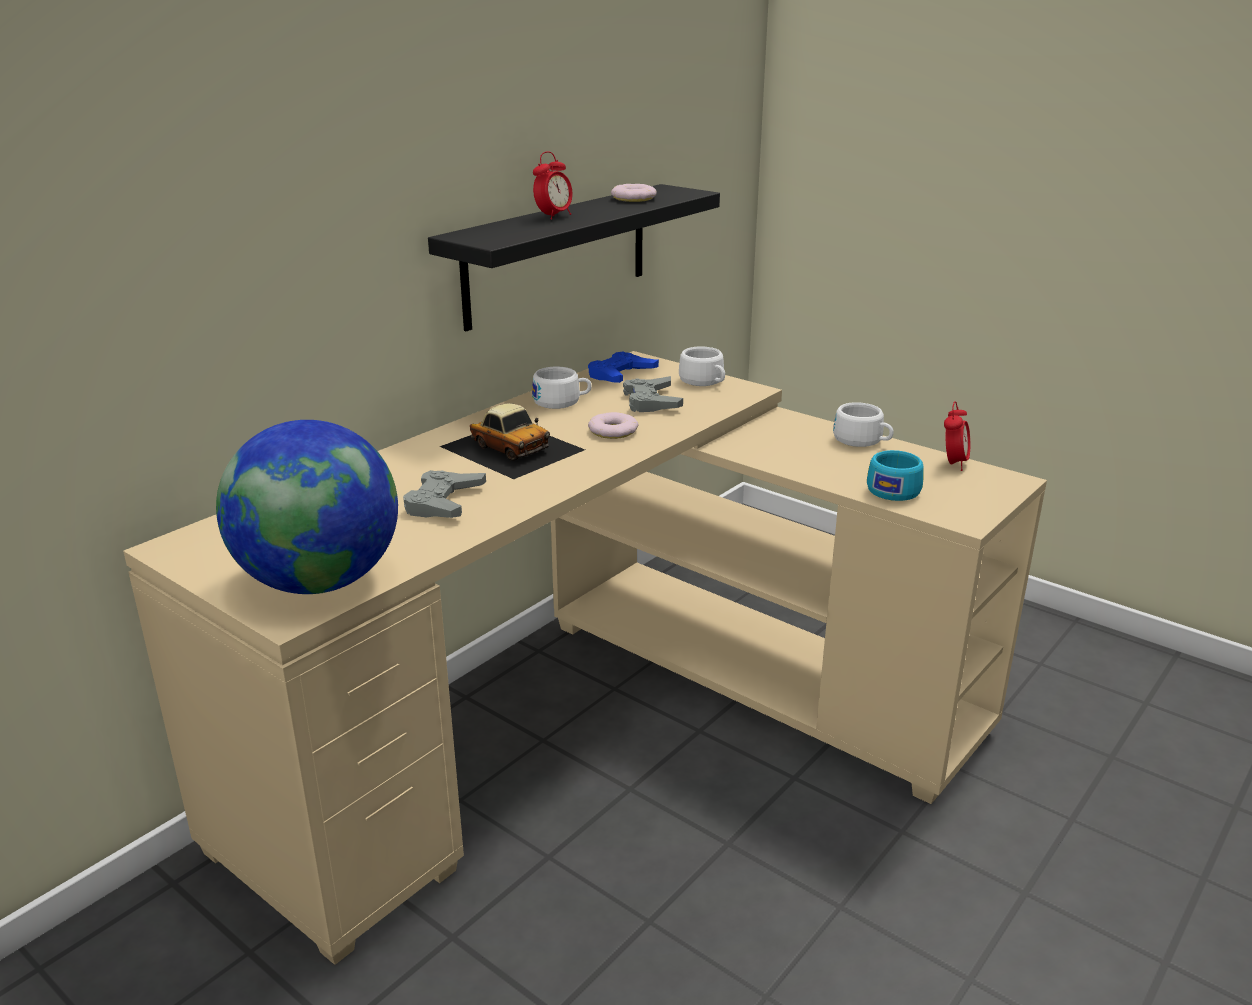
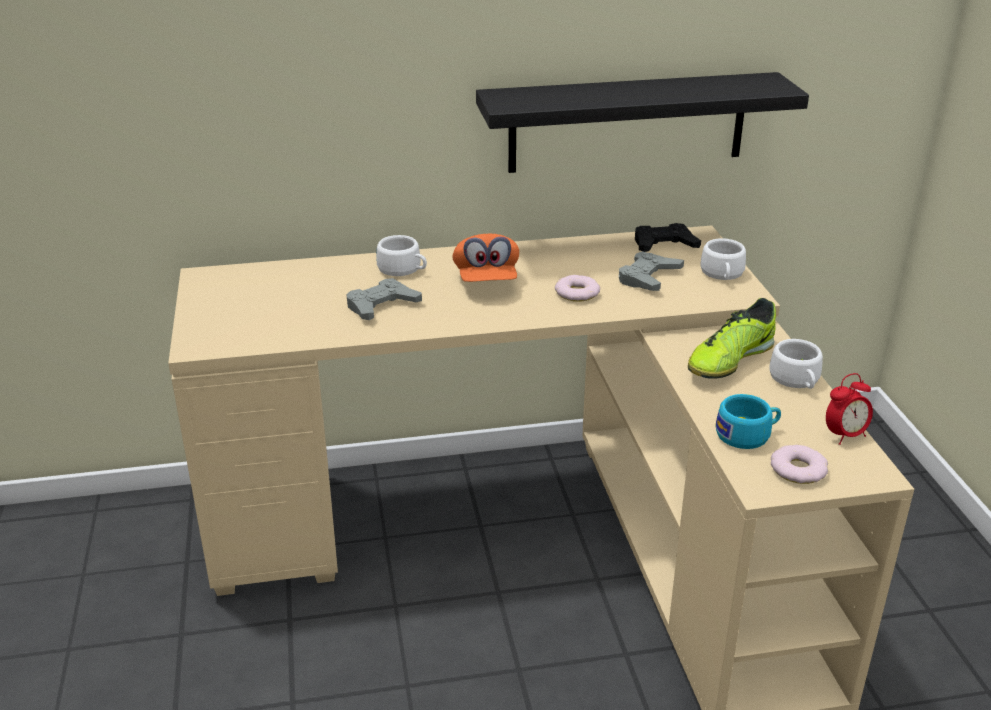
camera: 40 degrees right, 5 degrees up
(320, 582) = (239, 332): globe -> none
(512, 447) = (486, 280): toy car -> orange cap
(553, 216) = (604, 90): alarm clock -> none
(562, 402) = (580, 254): white cup -> white cup (403, 270)
(620, 374) = (664, 244): blue game controller -> black game controller
(633, 198) = (712, 84): donut -> donut (798, 469)
(795, 444) = (729, 360): none -> shoe

